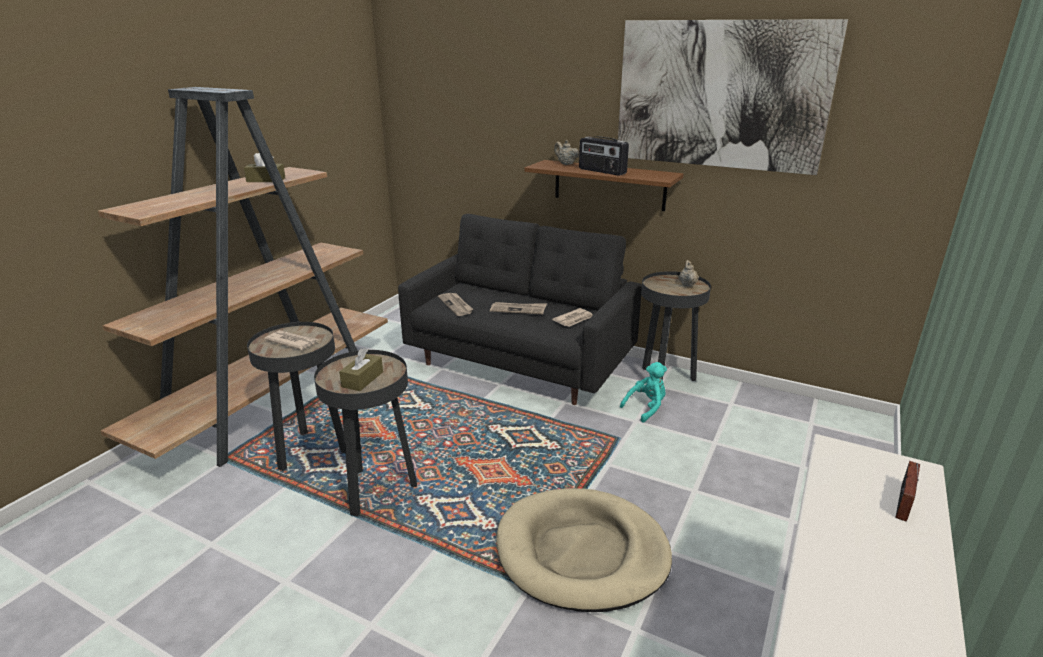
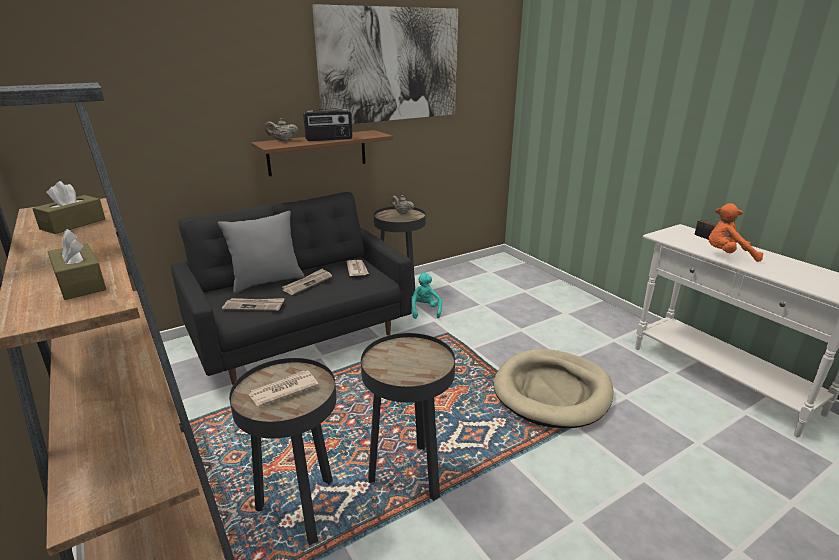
camera: 60 degrees left, 0 degrees up
(362, 379) = (419, 362): brown tissue box -> brown tissue box (80, 283)
(502, 295) = (267, 281): none -> grey pillow
(839, 529) = (727, 255): none -> orange plush toy

